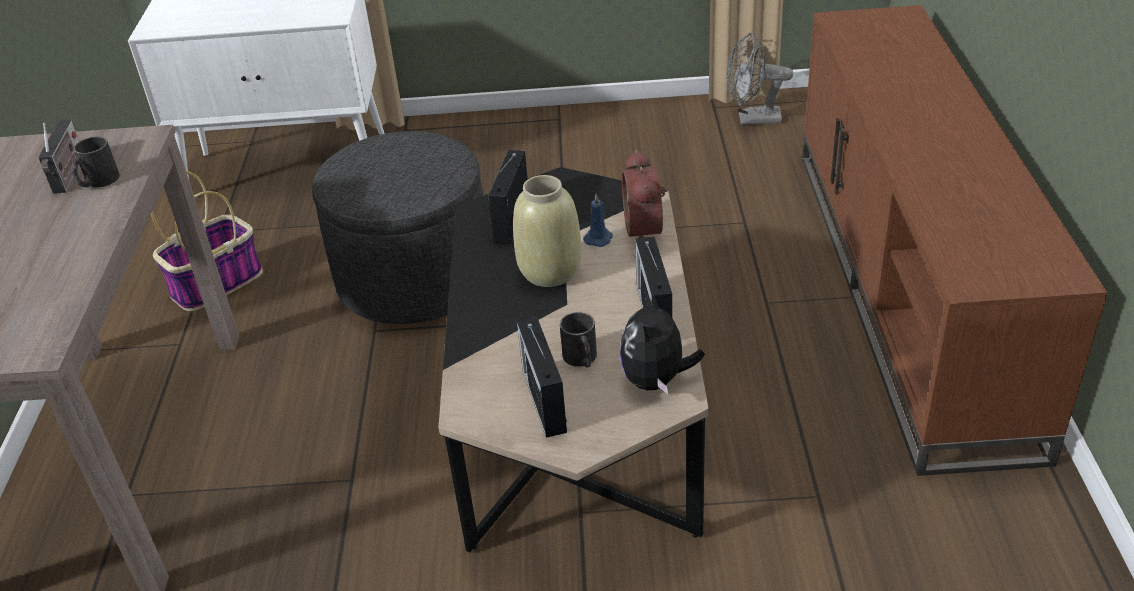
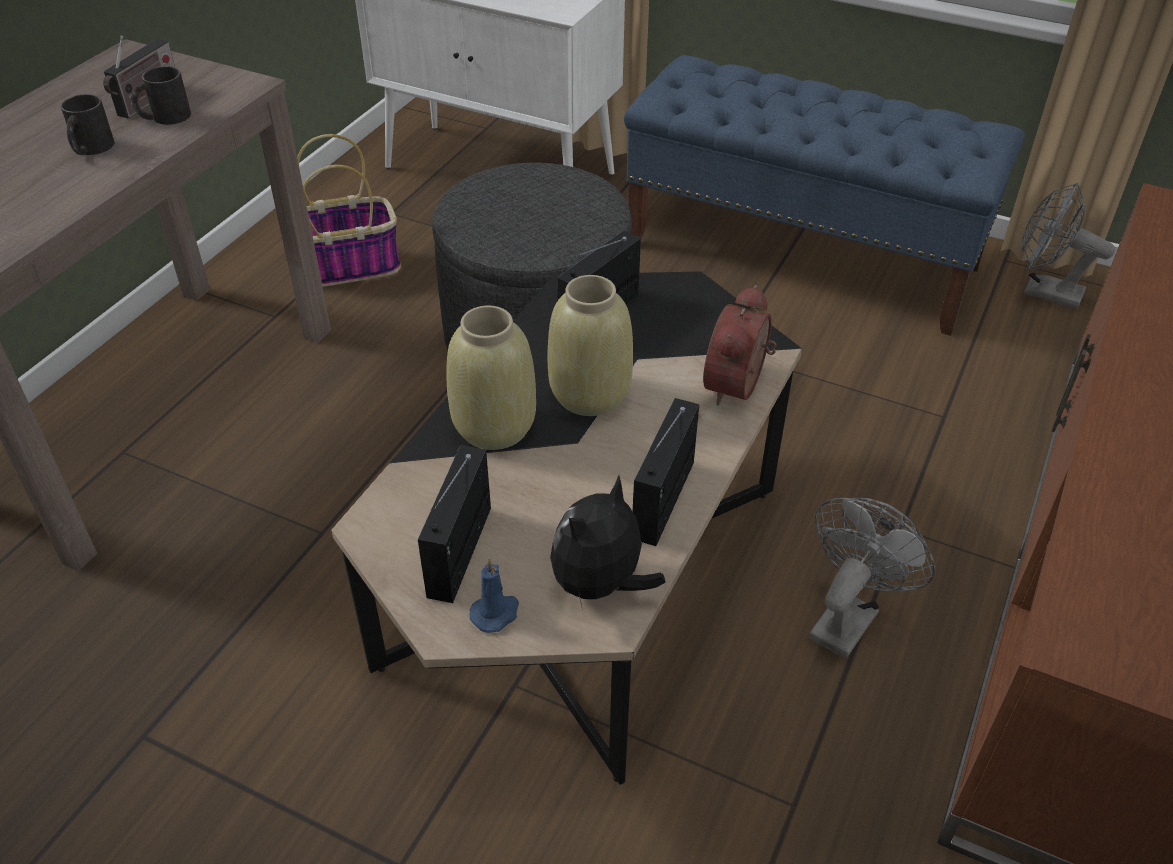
camera: 25 degrees right, 5 degrees up
(501, 317) = (495, 428): none -> beige vase
(573, 152) = (802, 256): none -> blue bench
(582, 359) = (539, 519): black mug -> black mug (90, 149)
(599, 238) = (675, 376): blue candle -> blue candle (496, 613)
(771, 370) = (848, 617): none -> grey fan

